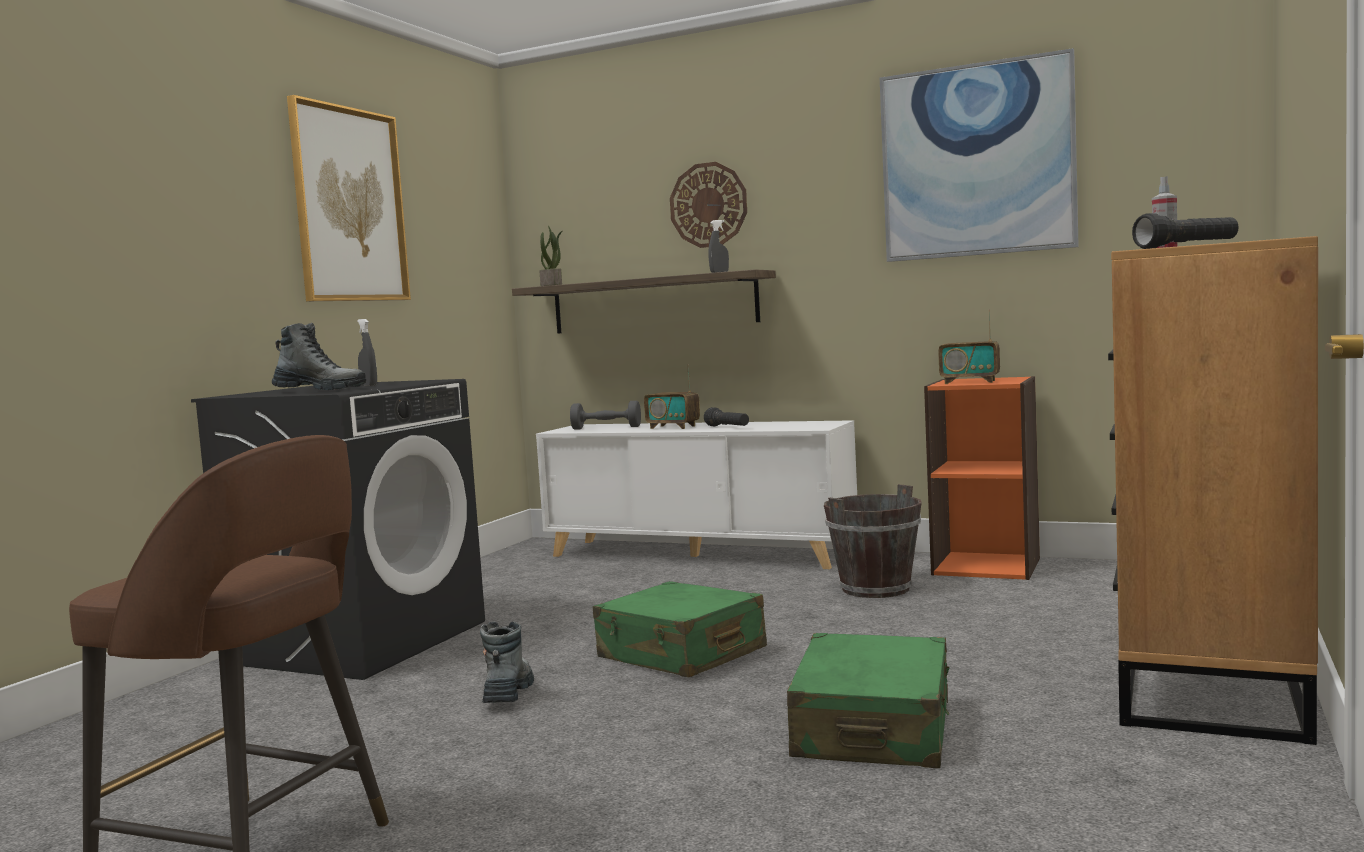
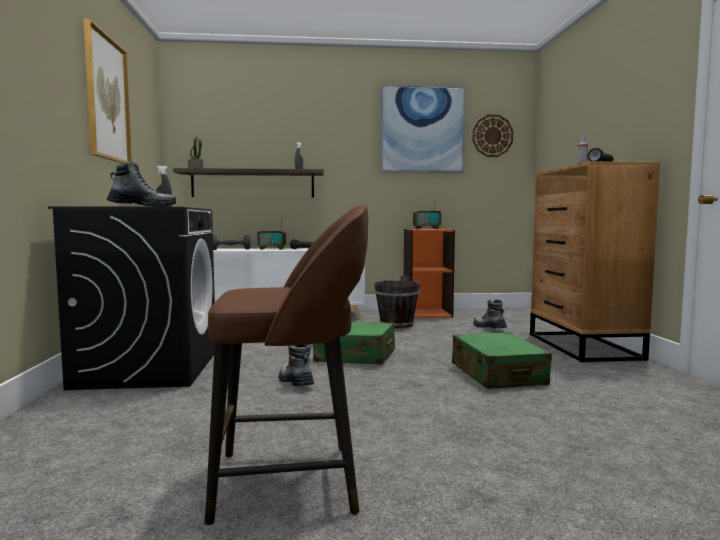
camera: 30 degrees left, 0 degrees up
(708, 205) = (288, 135): wall clock -> wall clock (492, 136)
(1064, 613) = (489, 327): none -> boot

